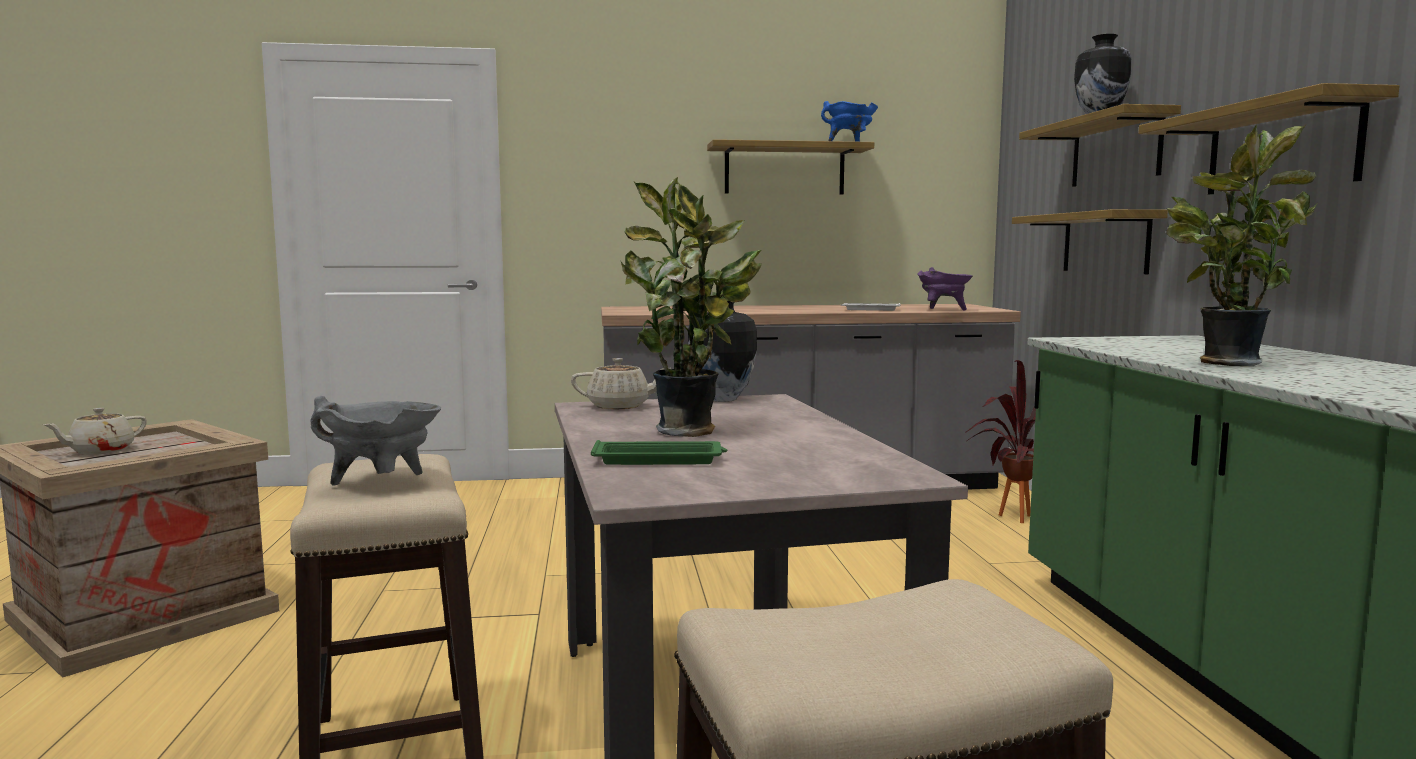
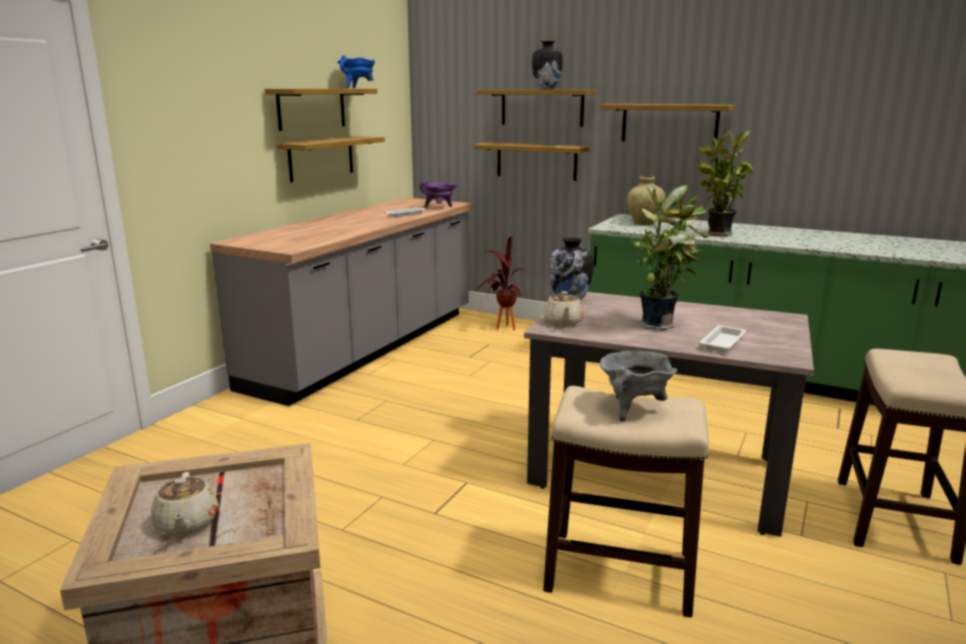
camera: 55 degrees left, 10 degrees up
(620, 406) = (563, 322): beige teapot -> beige teapot turned 150 degrees clockwise
(660, 460) = (723, 342): green tray -> white tray
(795, 232) = (321, 158): none -> shelf
(1162, 343) = (644, 223): none -> beige vase

